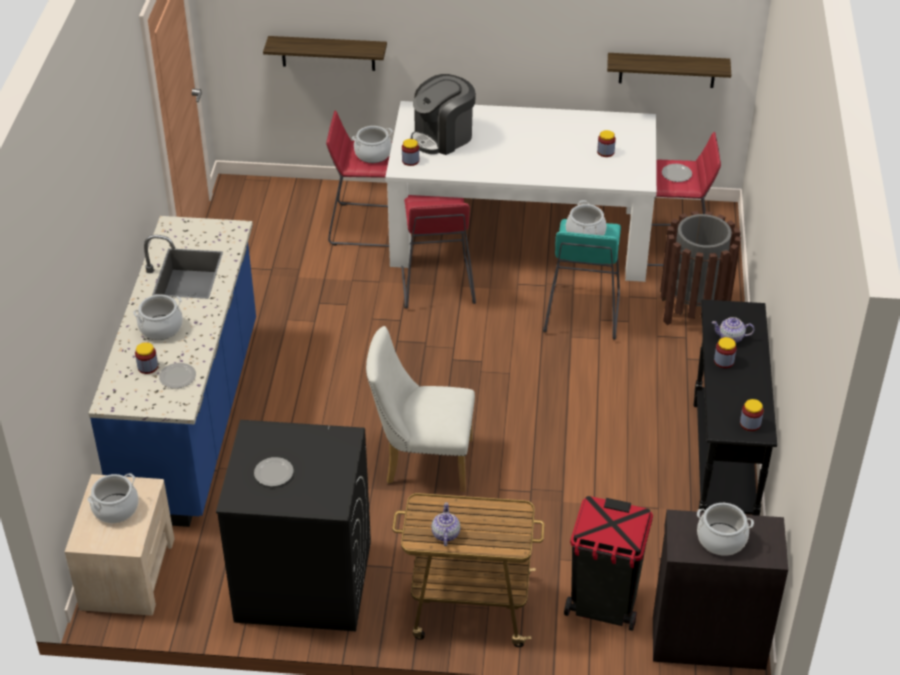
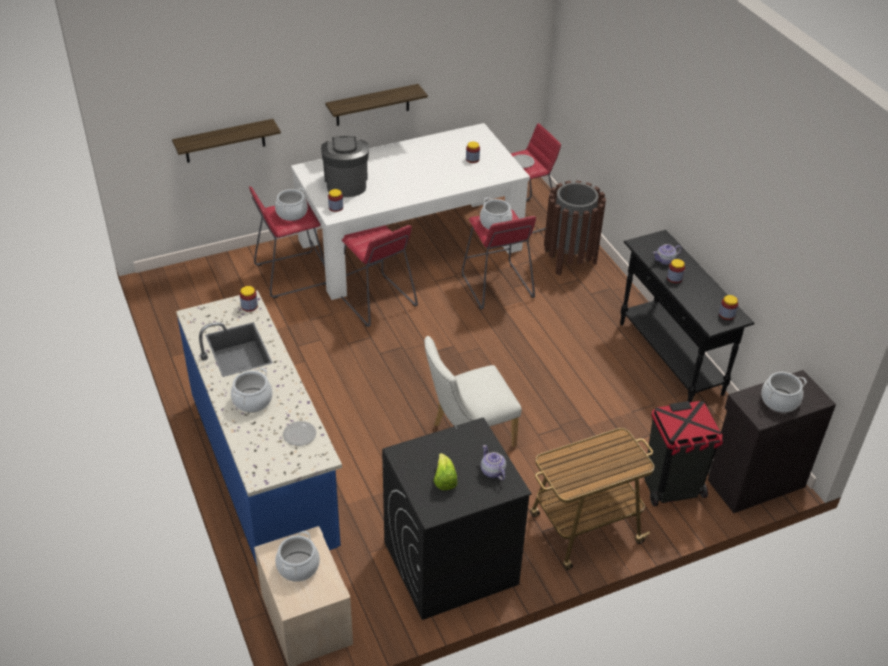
camera: 30 degrees left, 0 degrees up
(148, 367) = (267, 436): jar -> jar (249, 306)
(273, 473) = (444, 480): plate -> lettuce
(443, 137) = (346, 183): coffee machine -> coffee machine turned 150 degrees clockwise
(445, 534) = (584, 476): teapot -> teapot (492, 471)
(582, 313) = (496, 286): turquoise stool -> red stool
(667, 70) = (487, 86): shelf -> shelf (372, 105)

